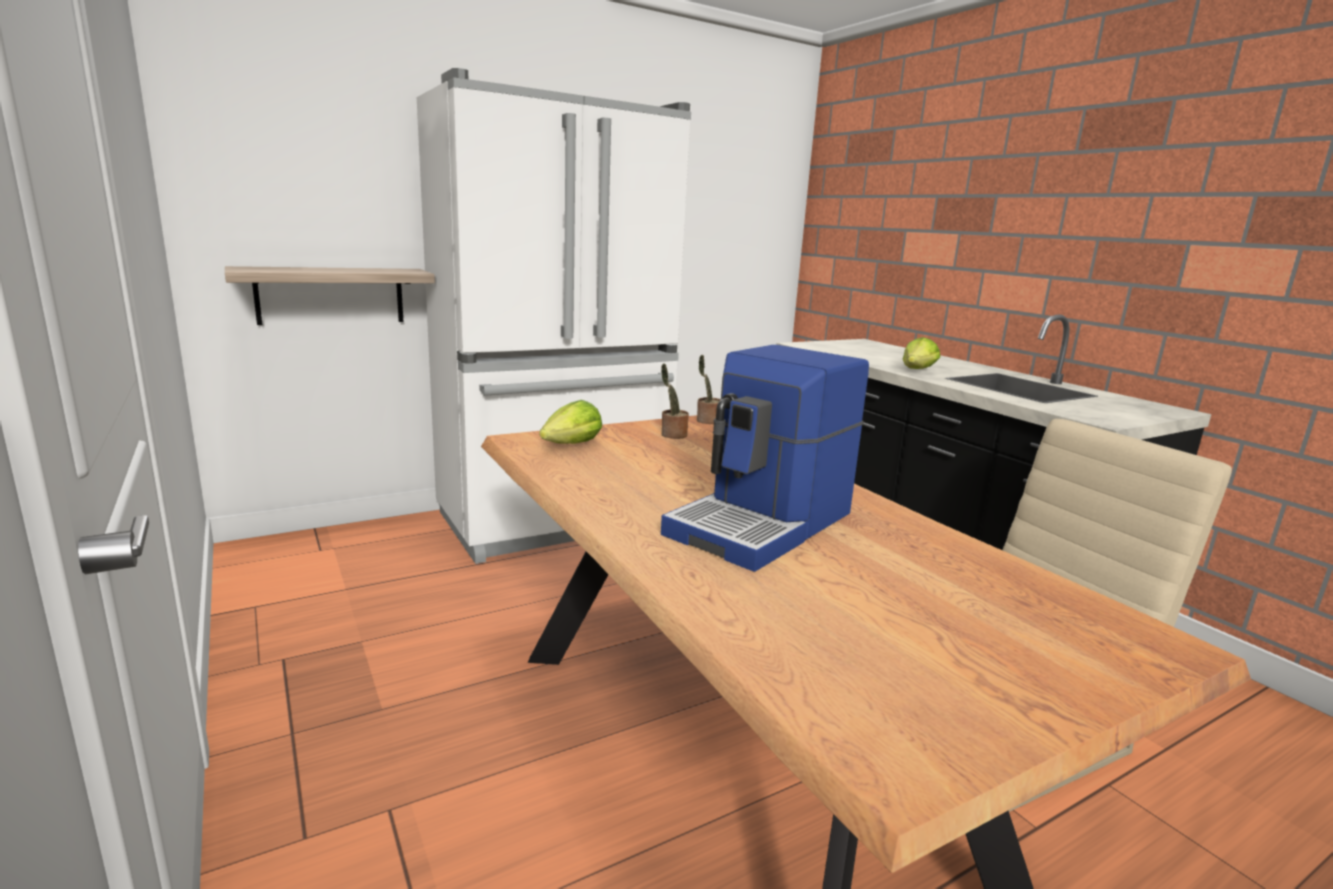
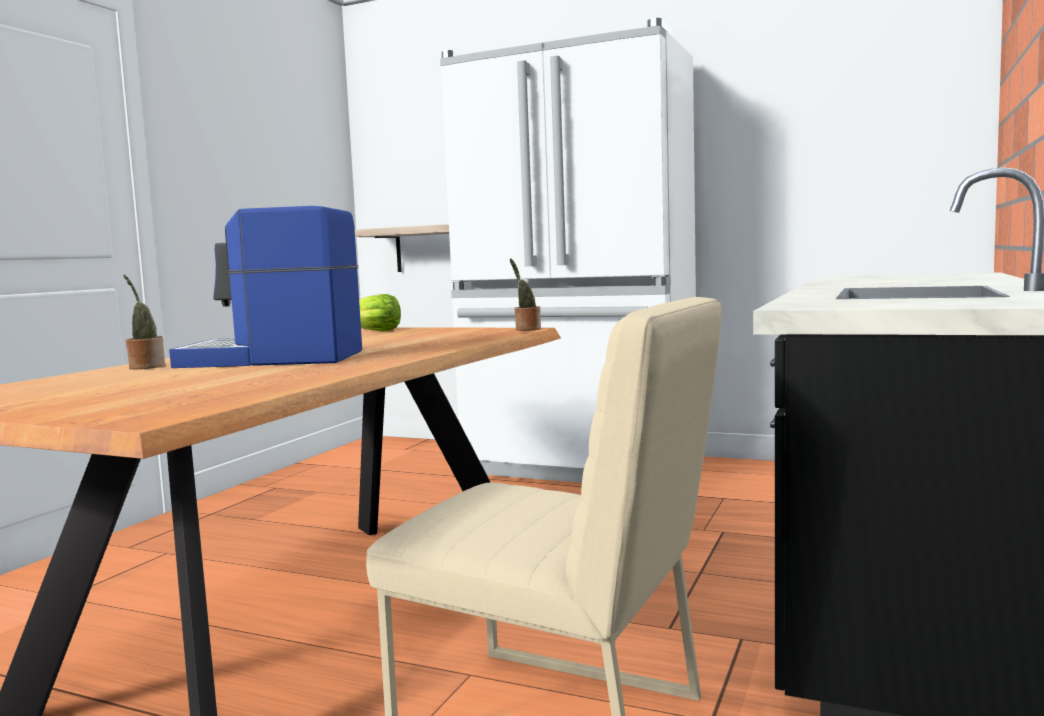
camera: 55 degrees right, 10 degrees down
(672, 435) = (457, 332): potted plant -> potted plant (145, 367)
(917, 370) = (851, 285): lettuce -> none

